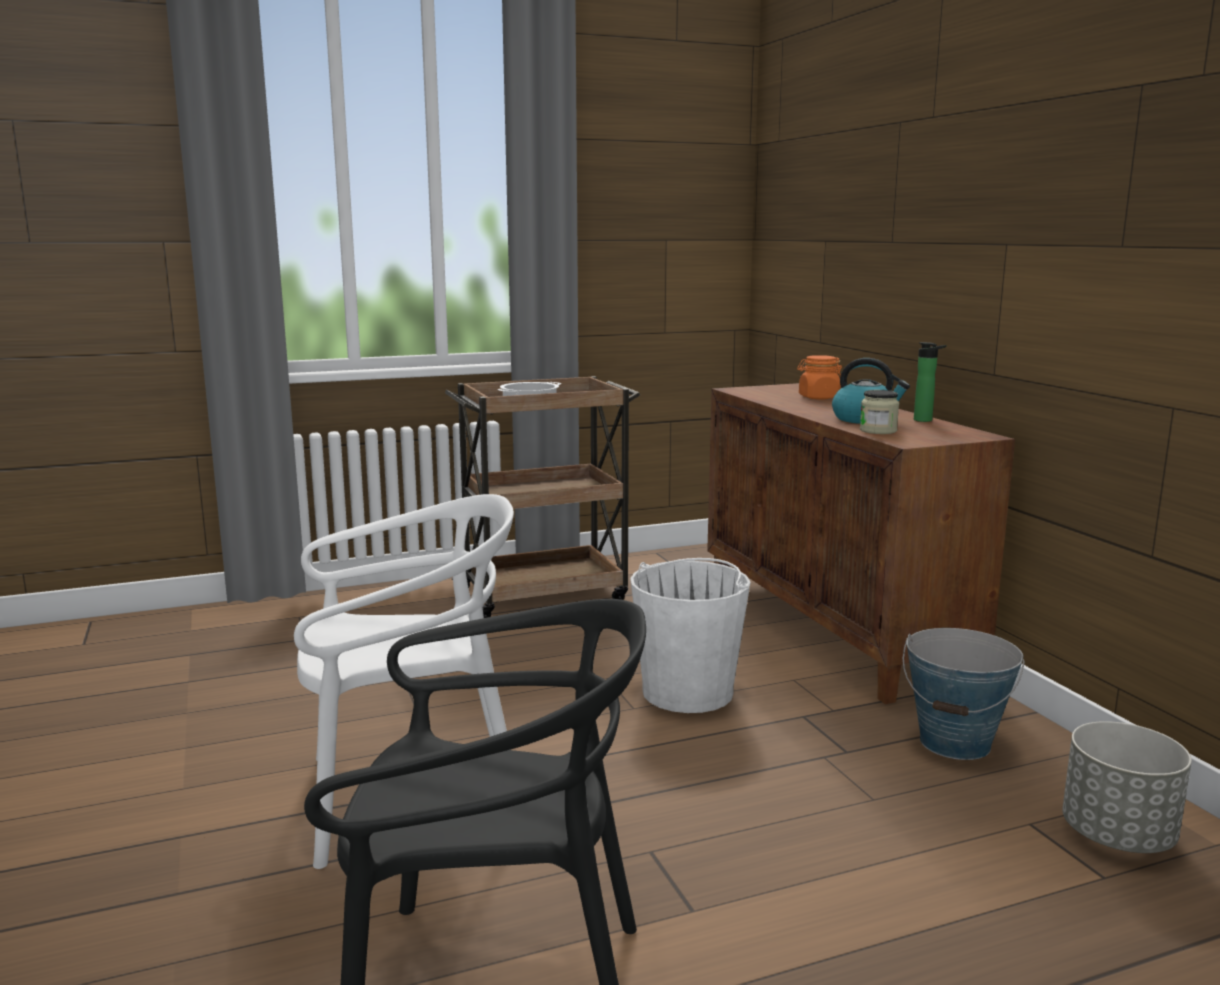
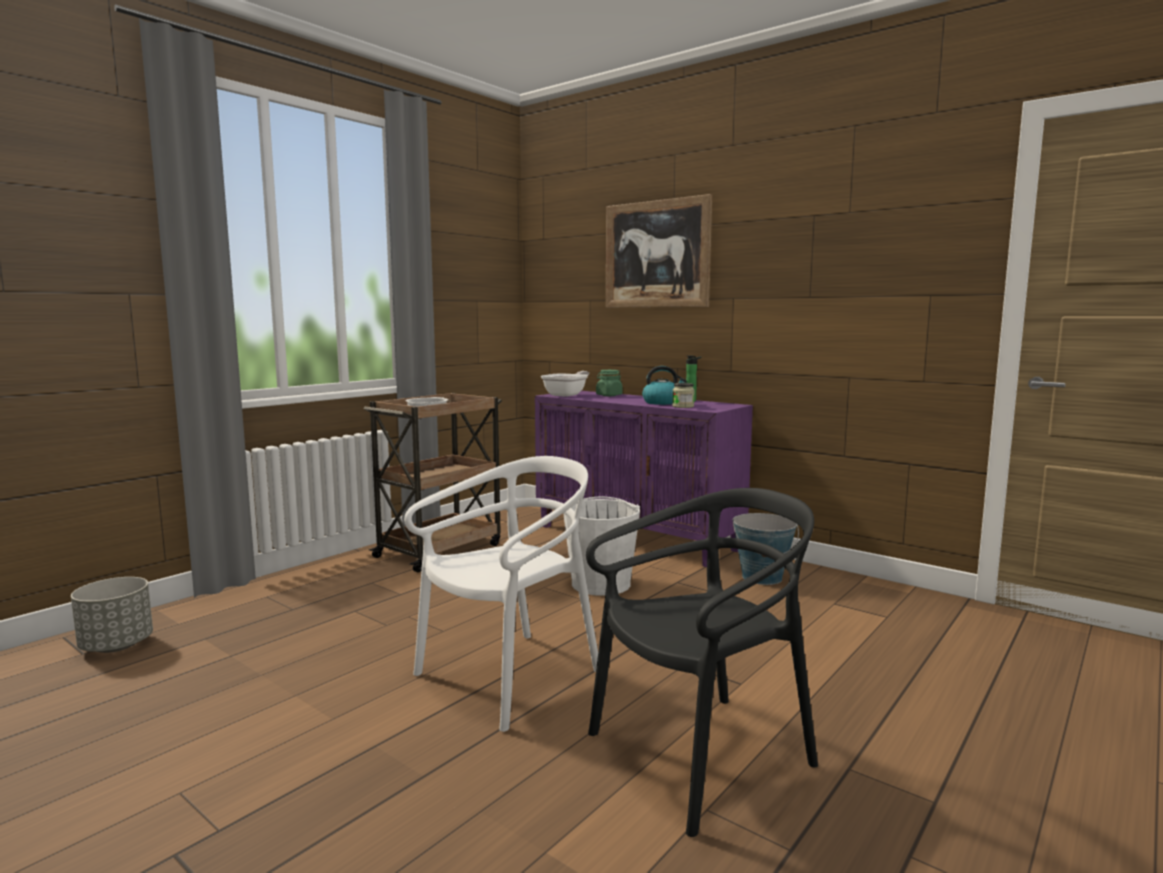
camera: 30 degrees left, 5 degrees down
(760, 391) = (567, 395): none -> frying pan
(818, 397) = (609, 395): orange jar -> green jar
(832, 629) = (637, 538): brown cabinet -> purple cabinet
(906, 165) = (656, 254): none -> picture
(1118, 836) = (872, 599): grey planter -> grey planter (117, 646)

